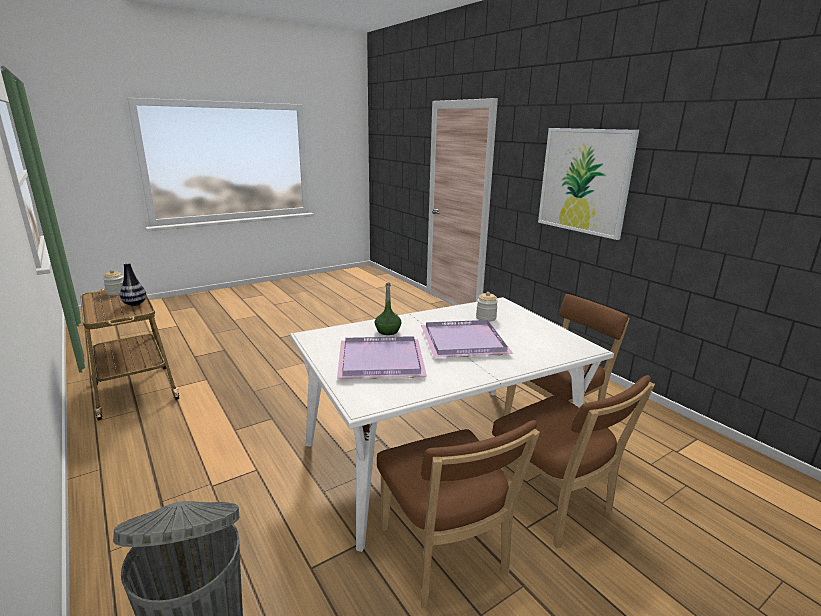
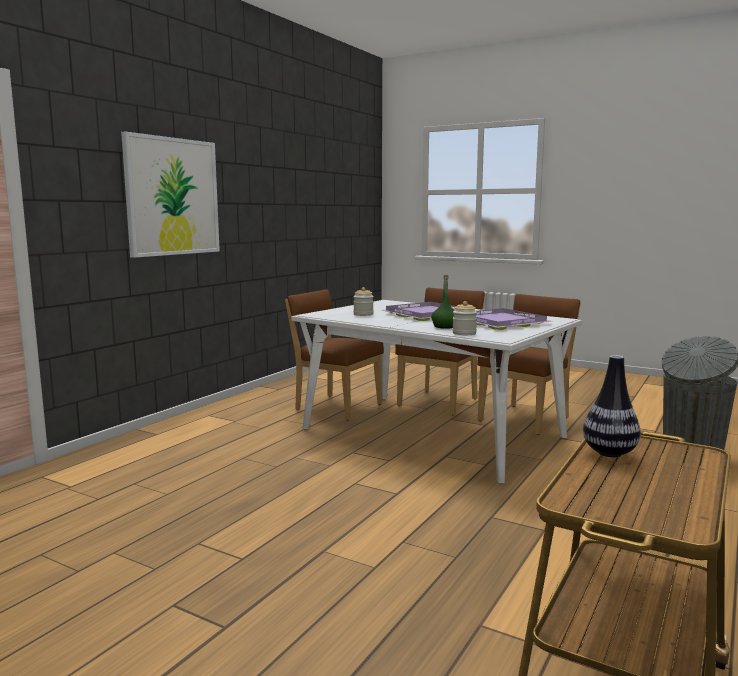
camera: 115 degrees left, 10 degrees down
(116, 292) = (617, 509): jar -> jar (464, 333)

